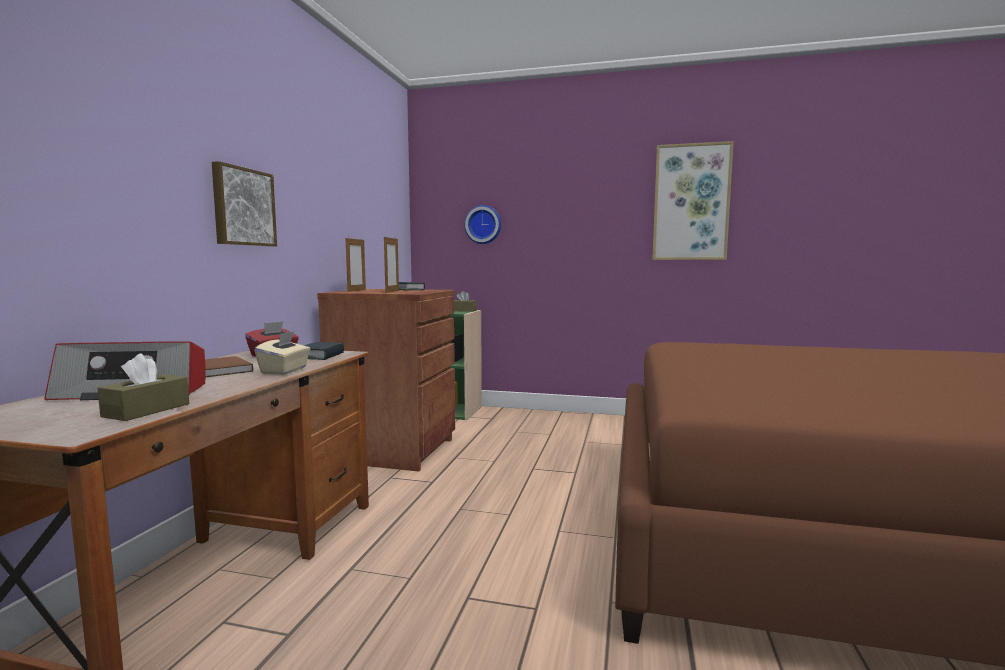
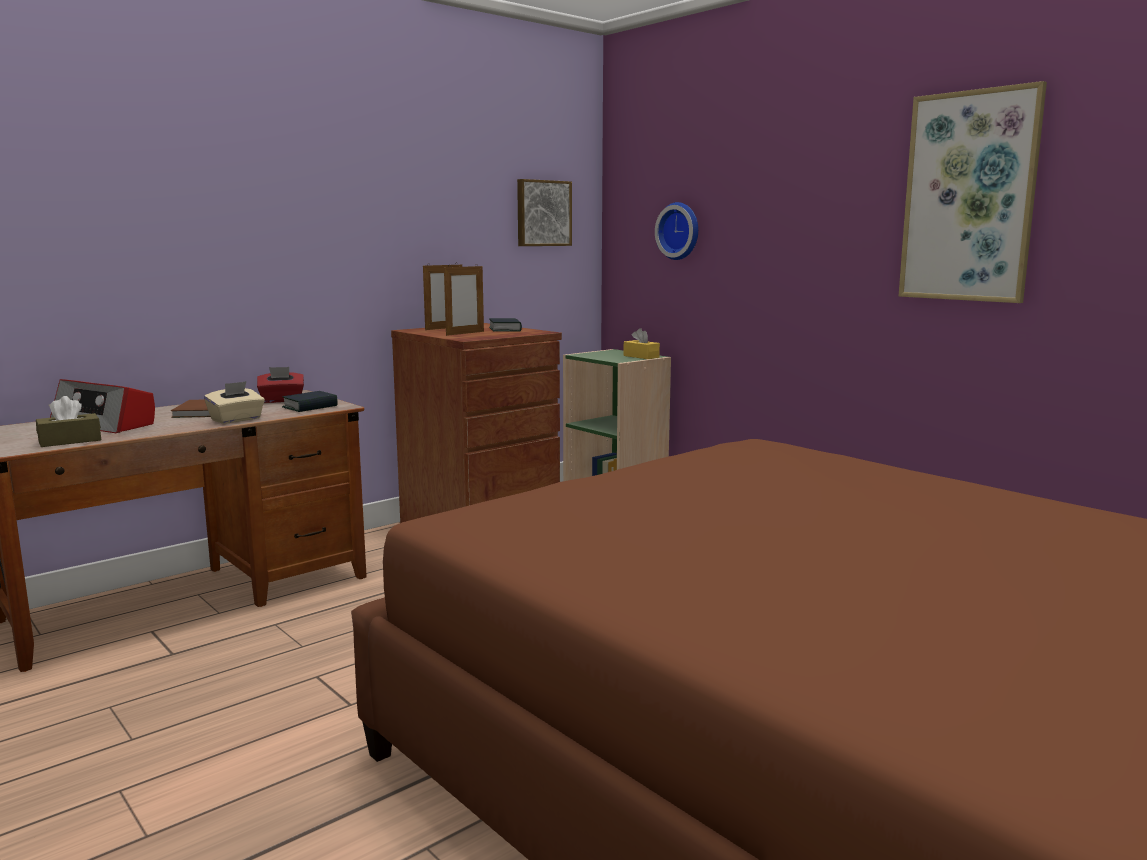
camera: 35 degrees right, 5 degrees up
(242, 207) = (283, 241): picture -> picture (542, 213)
(464, 310) = (641, 356): brown tissue box -> yellow tissue box

